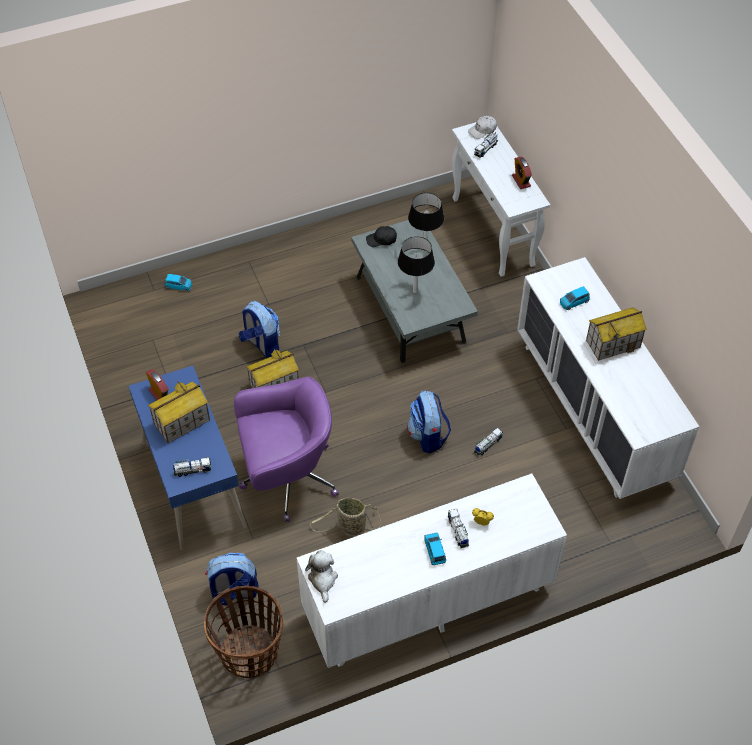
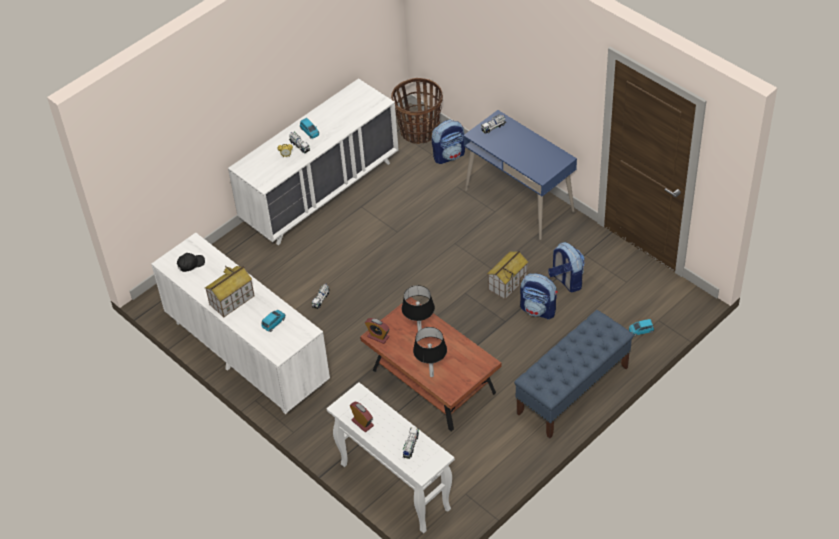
camera: 160 degrees right, 5 degrees down
(160, 394) = (550, 160): alarm clock -> alarm clock (378, 337)
(181, 422) = (522, 150): toy house -> none
(283, 255) = (572, 390): none -> blue bench
(287, 478) = (456, 227): purple office chair -> none
(322, 579) = (371, 96): plush toy -> none
(350, 527) = (395, 214): basket -> none
(381, 240) = (473, 369): black cap -> black cap (191, 264)
(410, 310) = (433, 382): grey coffee table -> brown coffee table
(428, 436) = (369, 290): backpack -> backpack (566, 281)
(482, 130) = (423, 466): white cap -> none

